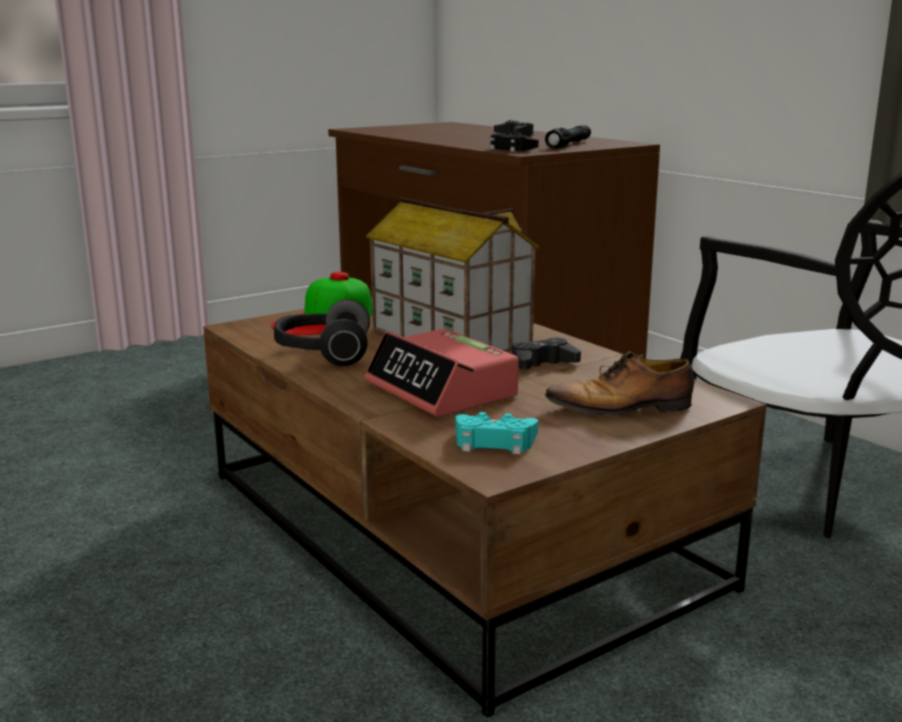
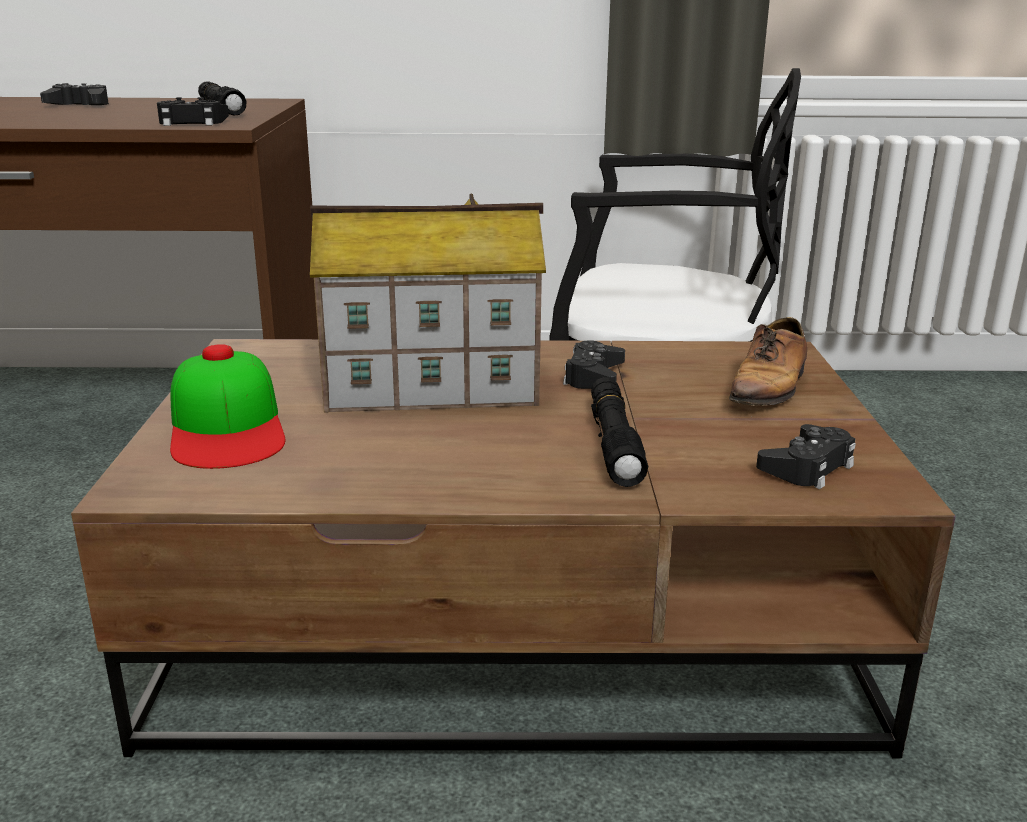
camera: 55 degrees left, 5 degrees up
(322, 353) = (373, 466): headphones -> none
(441, 390) = (614, 443): alarm clock -> black flashlight
(494, 442) = (807, 466): turquoise game controller -> black game controller

